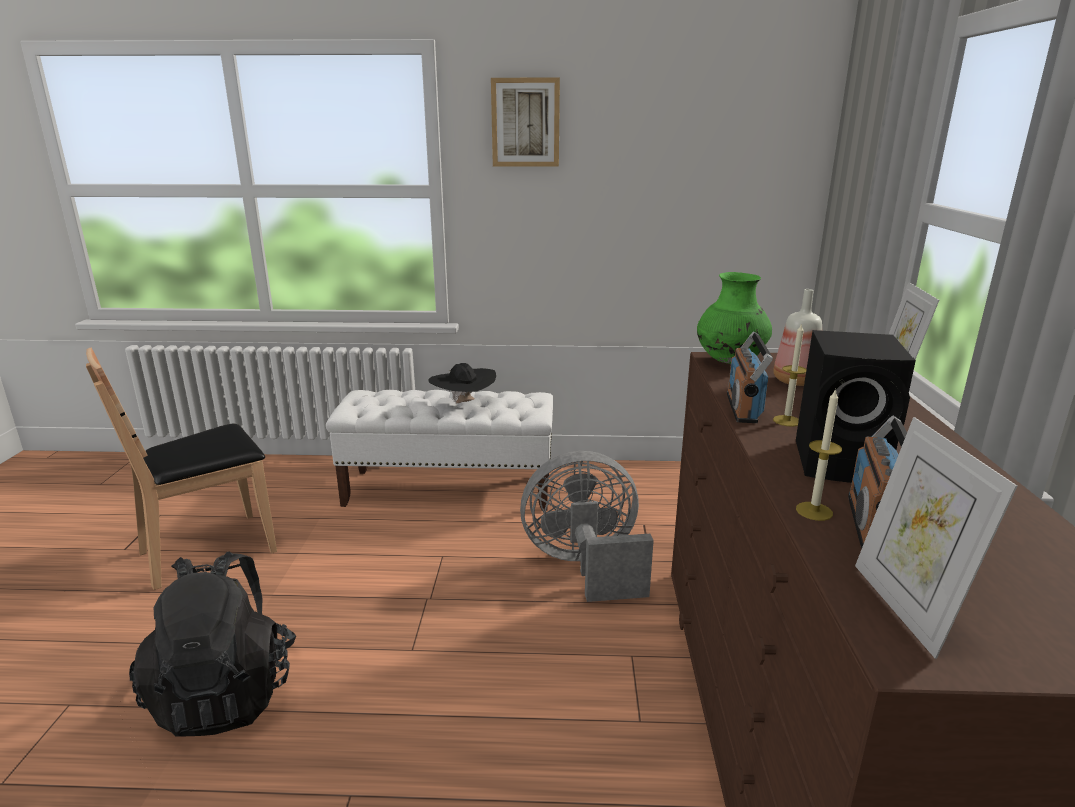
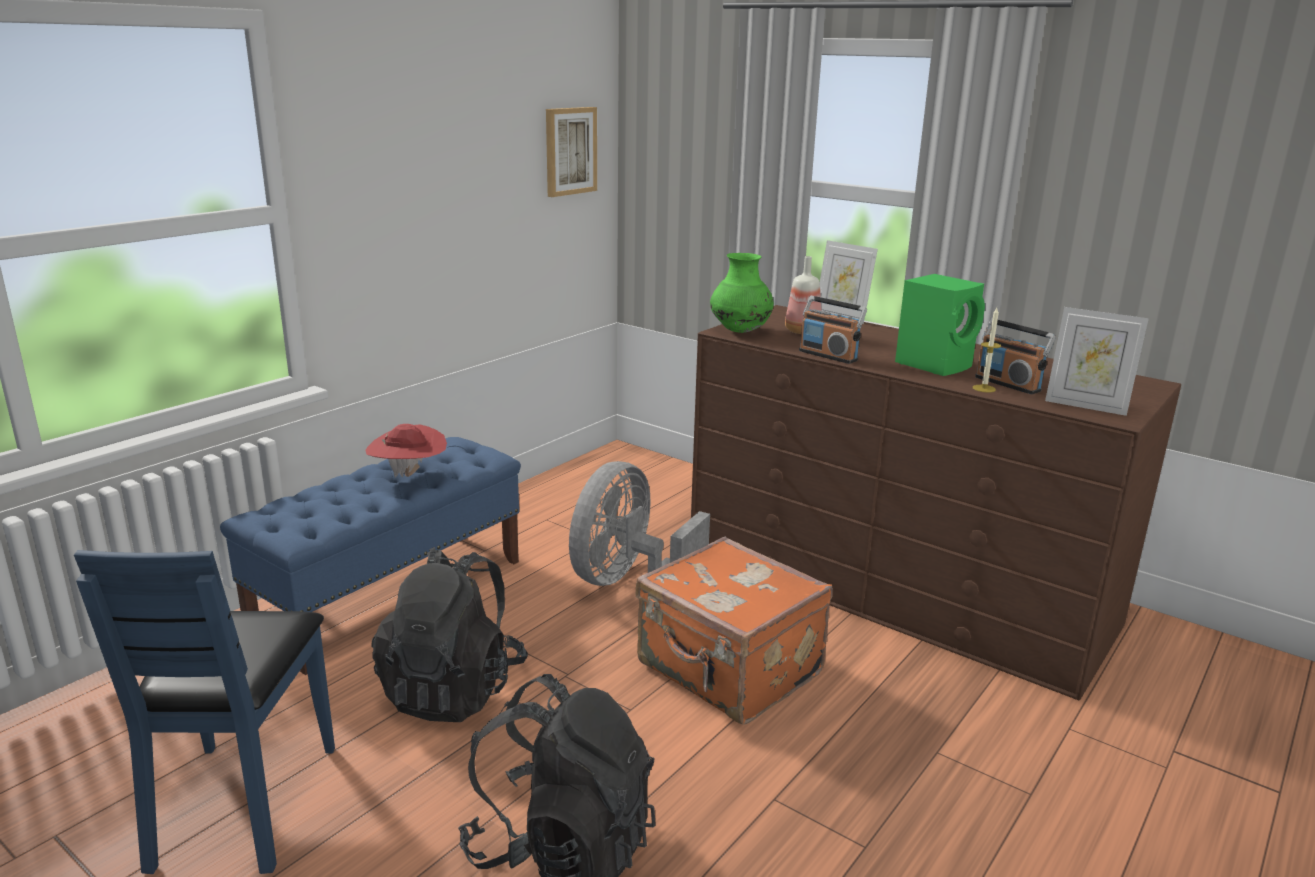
camera: 55 degrees left, 0 degrees up
(209, 550) = (243, 804): brown chair -> blue chair
(369, 561) = (454, 689): none -> black backpack
(450, 489) = (392, 595): white bench -> blue bench
(463, 404) = (409, 475): black hat -> red hat
(515, 680) = (728, 671): none -> orange suitcase
(525, 123) = (373, 116): picture -> picture (570, 151)
(787, 421) = (863, 354): candle -> none
(843, 463) = (935, 364): black speaker -> green speaker

